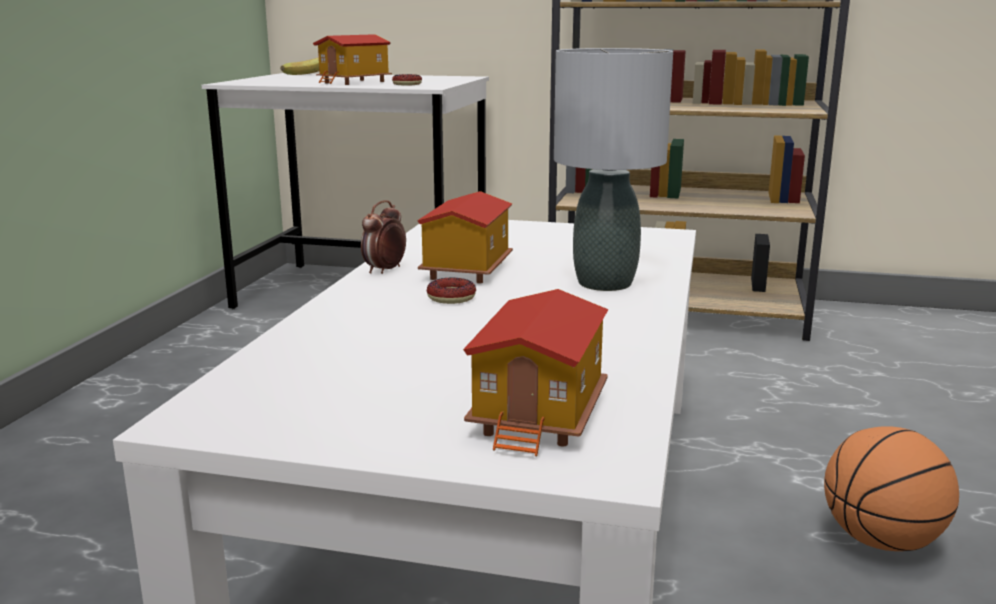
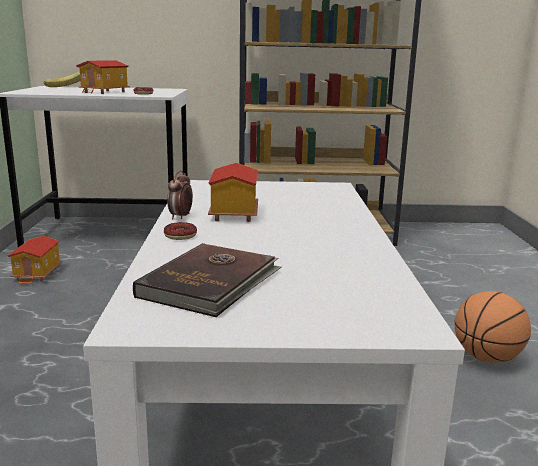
camera: 15 degrees left, 0 degrees up
(350, 370) = (211, 283): none -> brown book
(451, 297) = (238, 232): donut -> donut (180, 235)
(541, 415) = (354, 301): toy house -> toy house (38, 274)
(605, 283) = (325, 217): grey table lamp -> none

